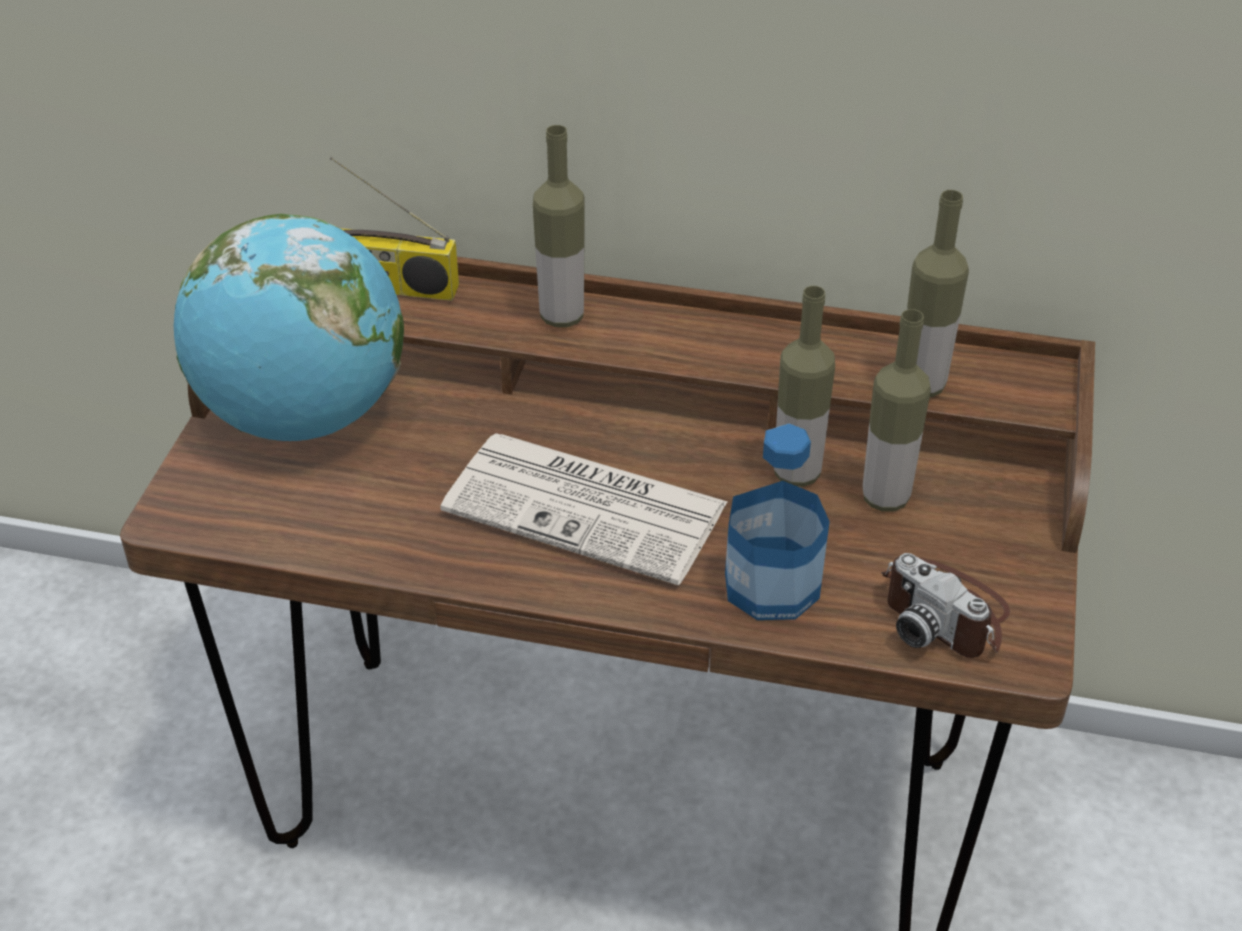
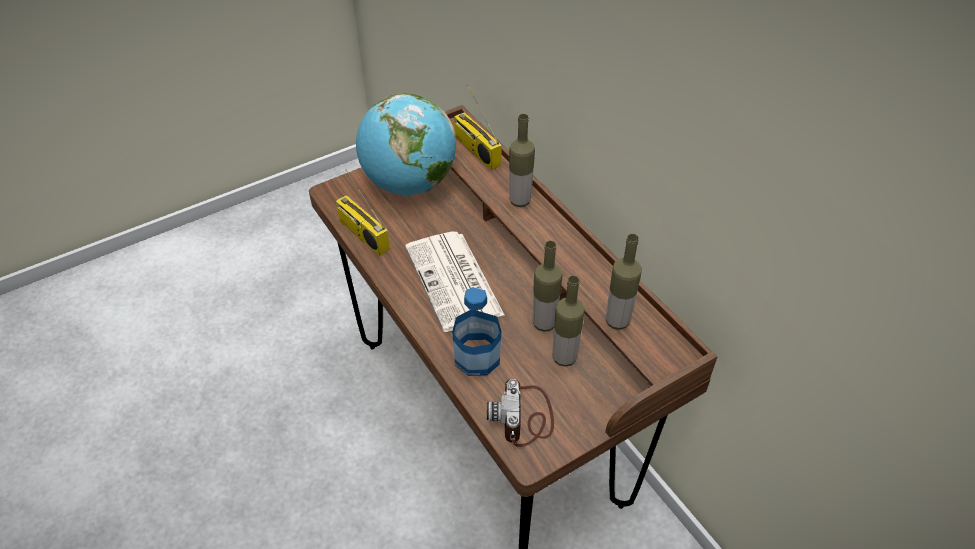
camera: 45 degrees right, 5 degrees up
(332, 542) = (362, 234): none -> radio

